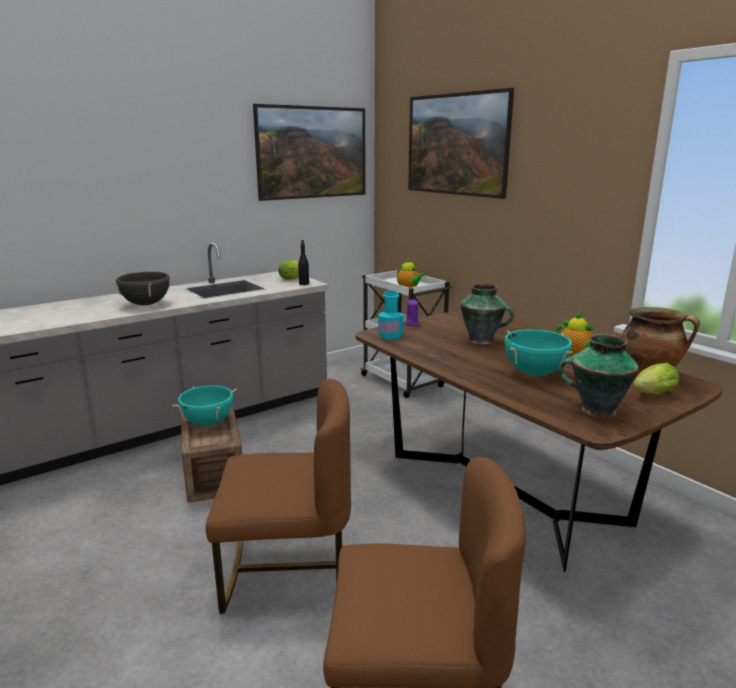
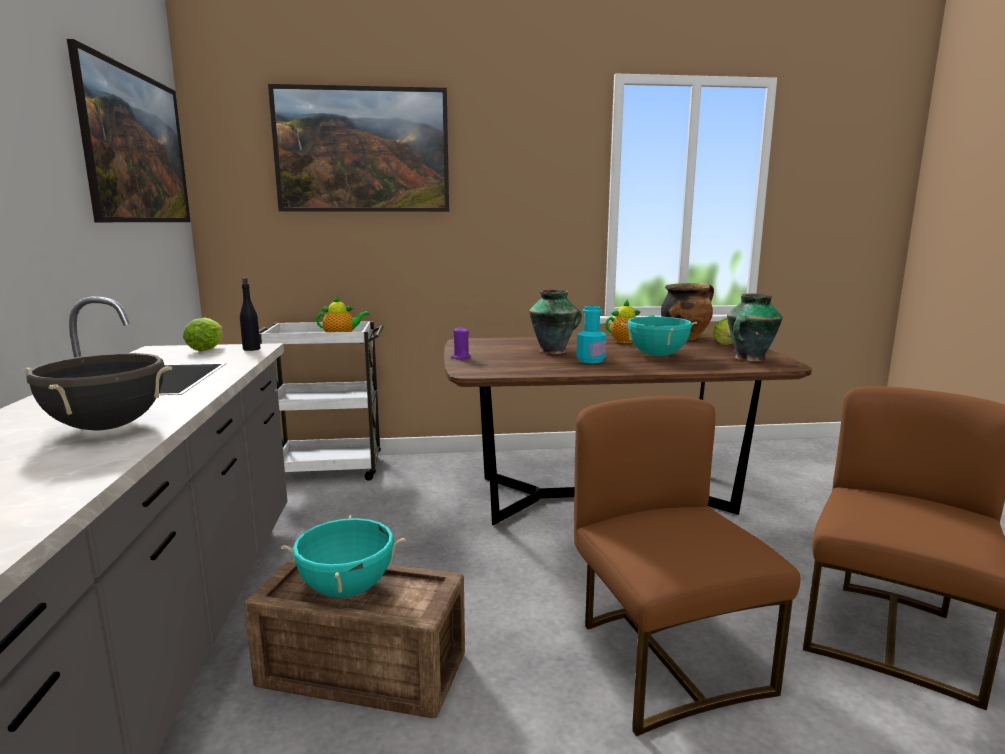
camera: 60 degrees left, 5 degrees down
(286, 569) = (664, 659): brown chair -> brown chair turned 45 degrees counterclockwise
(390, 336) = (488, 369): turquoise bottle -> turquoise bottle (590, 360)

